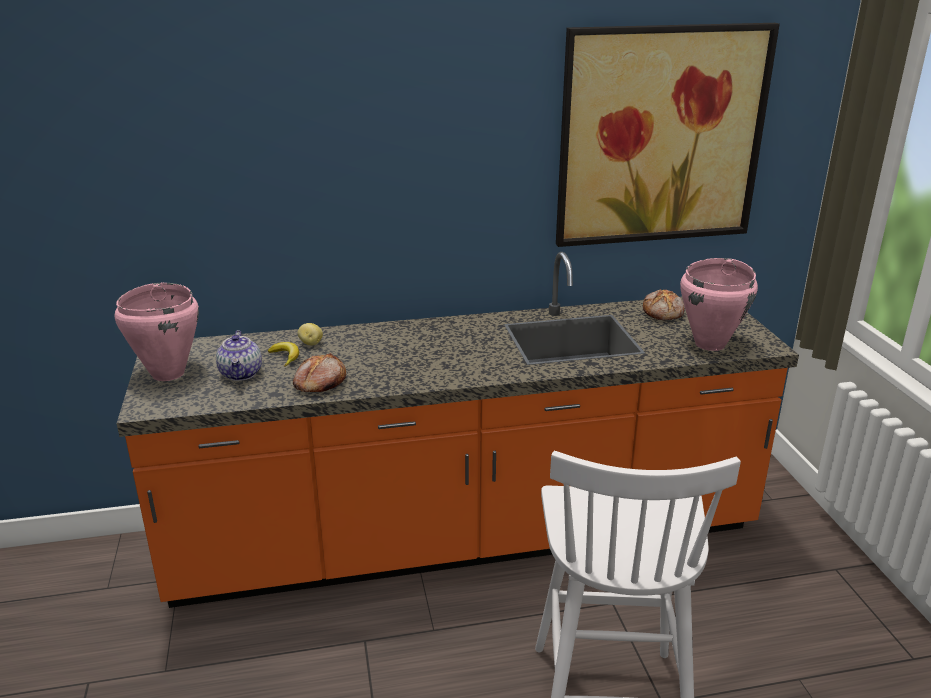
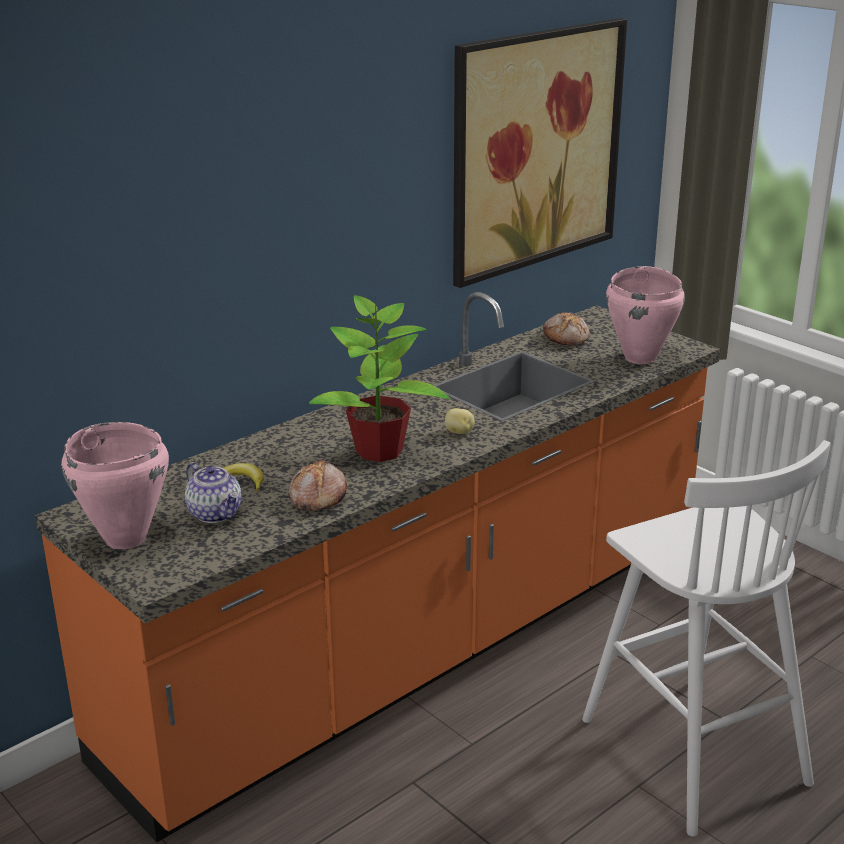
camera: 30 degrees left, 0 degrees up
(310, 343) = (249, 460): potato -> potato (459, 432)
(405, 362) = (379, 451): none -> potted plant

